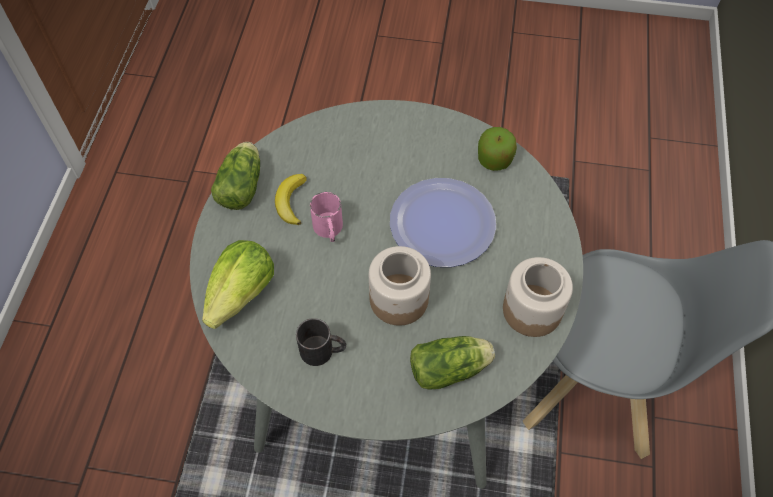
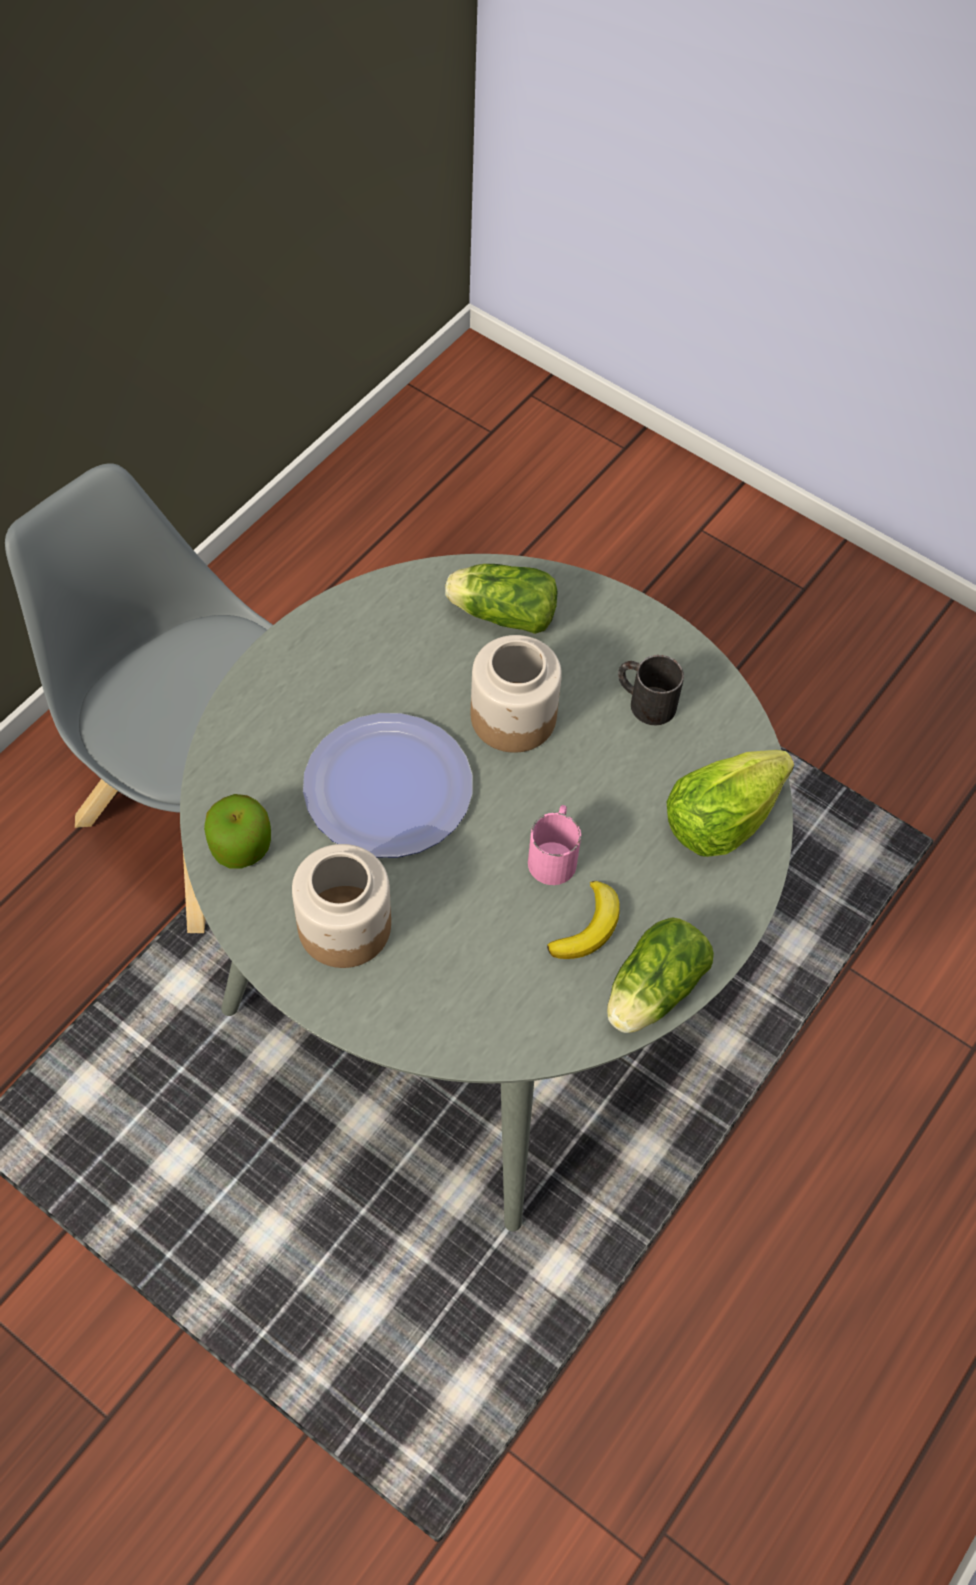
camera: 155 degrees left, 0 degrees up
(532, 309) = (354, 629): jar -> jar (343, 927)

